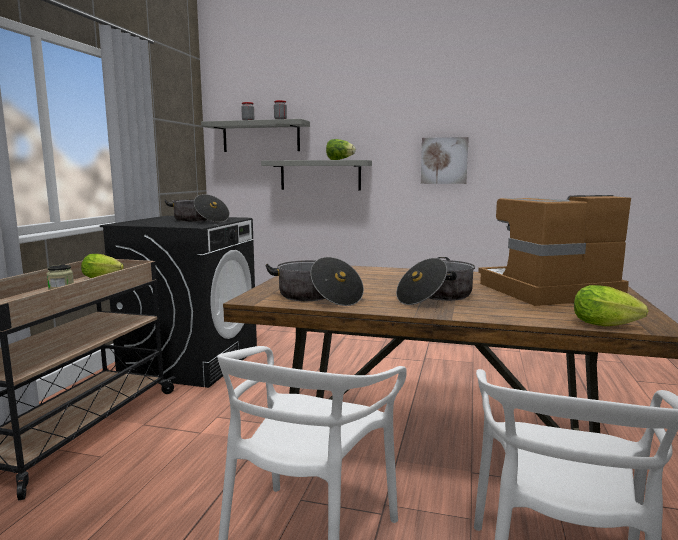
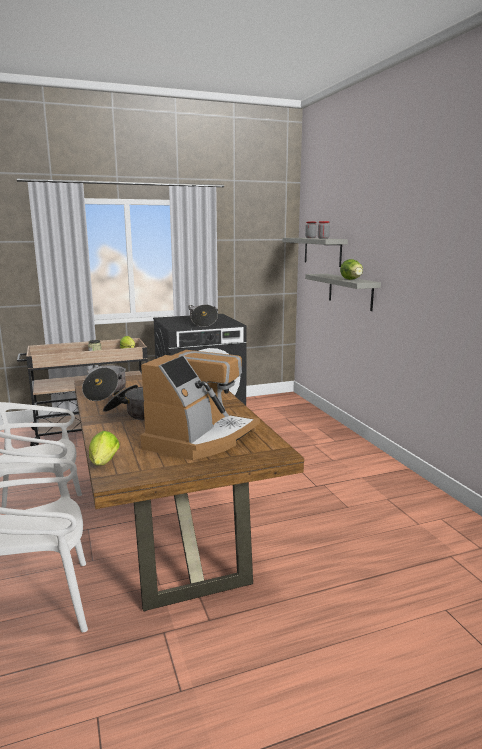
camera: 55 degrees right, 5 degrees up
(444, 160) = (430, 291): picture -> none
(547, 291) = (200, 438): coffee machine -> coffee machine turned 75 degrees clockwise

